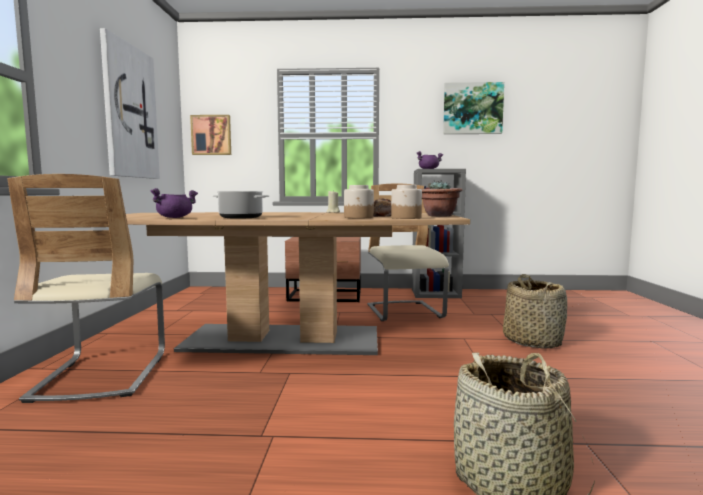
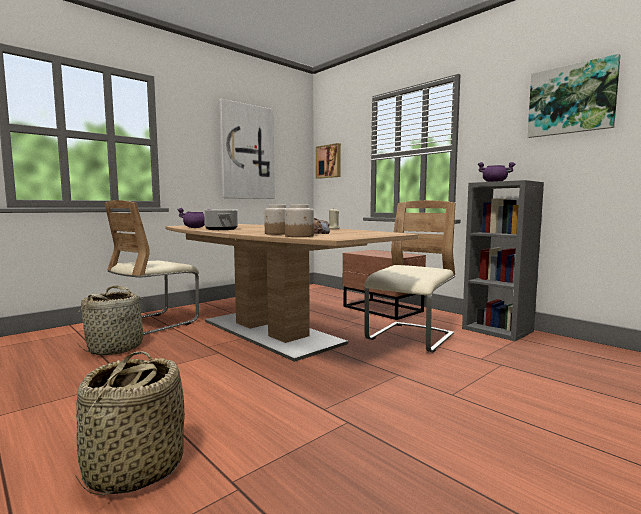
camera: 45 degrees right, 0 degrees up
(439, 215) = (359, 236): potted plant -> none
(532, 341) = (465, 402): basket -> basket (116, 348)

